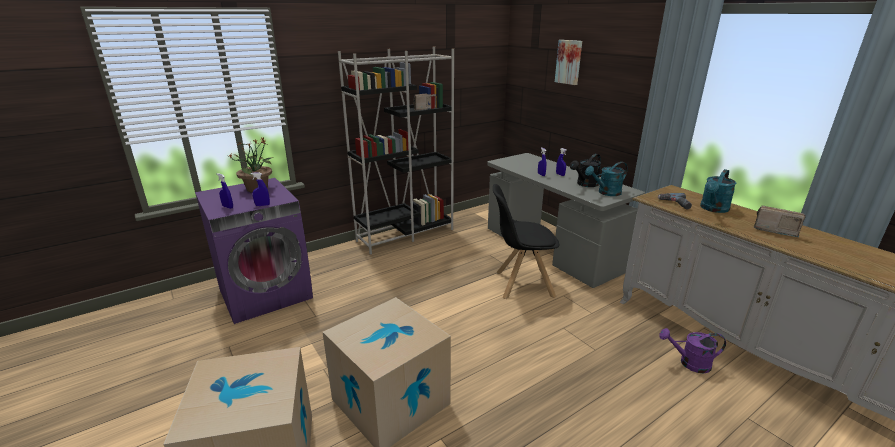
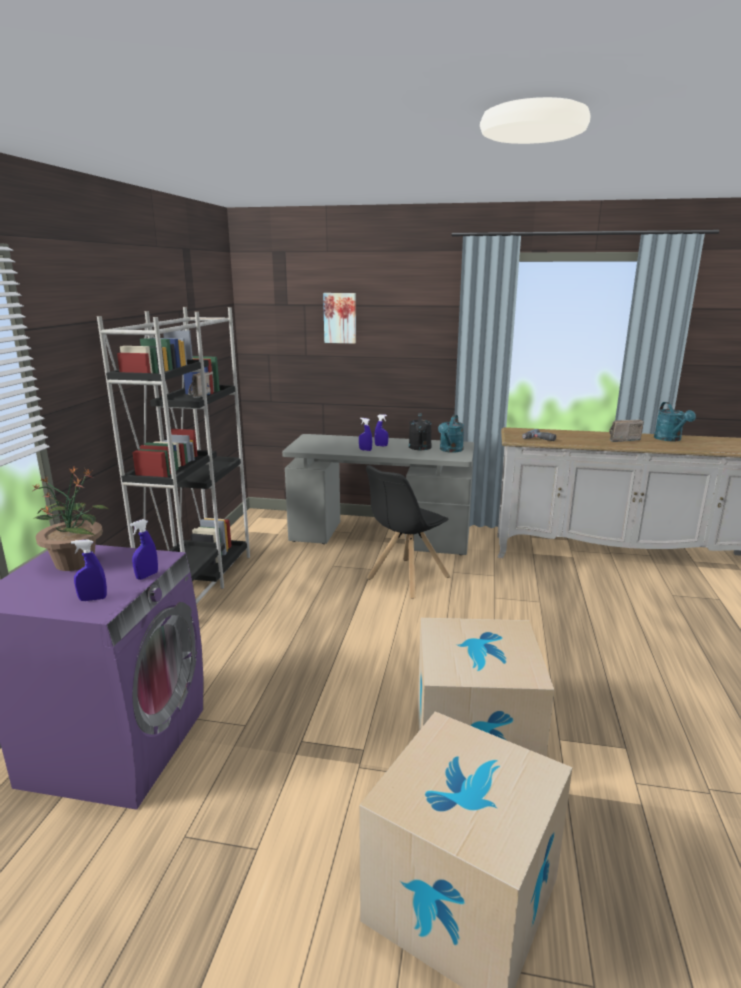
camera: 45 degrees left, 5 degrees down
(689, 363) = (600, 578): purple watering can -> none
(713, 209) = (565, 436): turquoise watering can -> turquoise watering can (670, 439)

